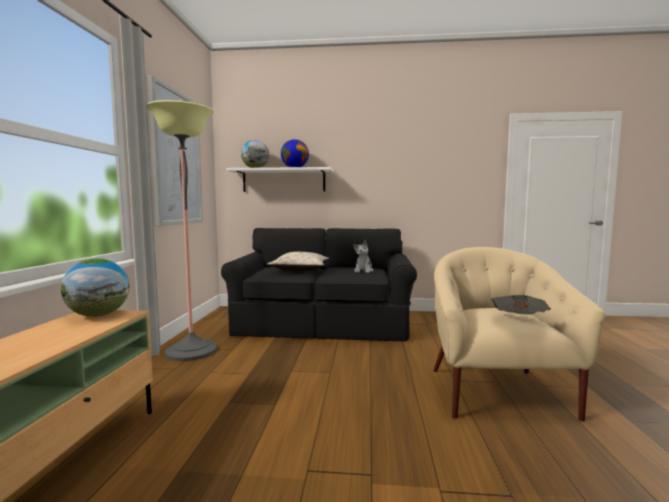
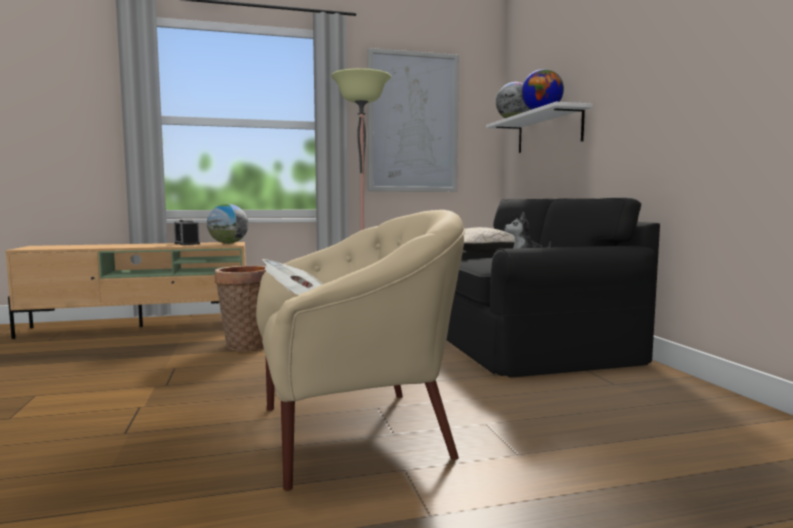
camera: 70 degrees right, 0 degrees up
(43, 334) = (187, 244): none -> alarm clock
(250, 419) = (246, 345): none -> basket

